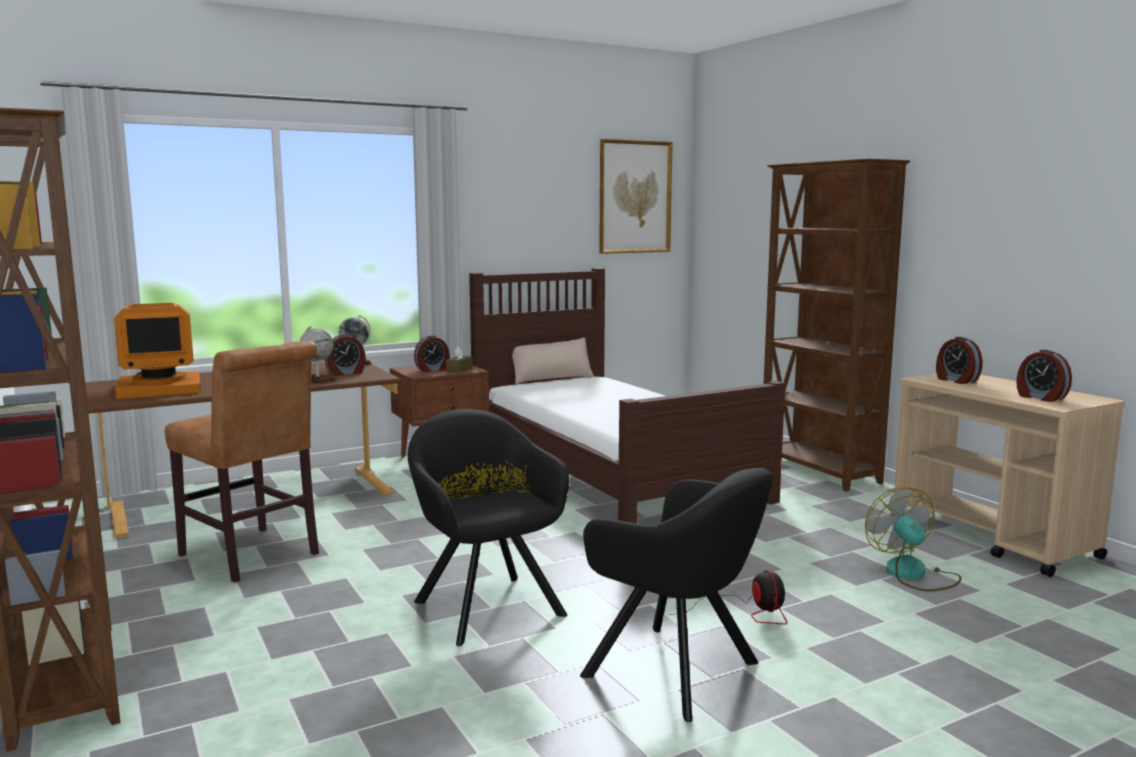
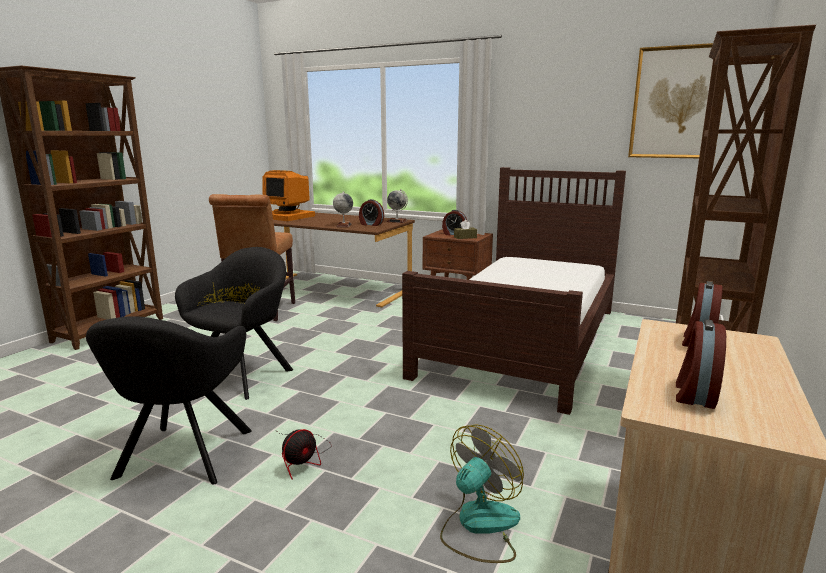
camera: 55 degrees right, 5 degrees up
(551, 379) = (557, 260): beige pillow -> none

